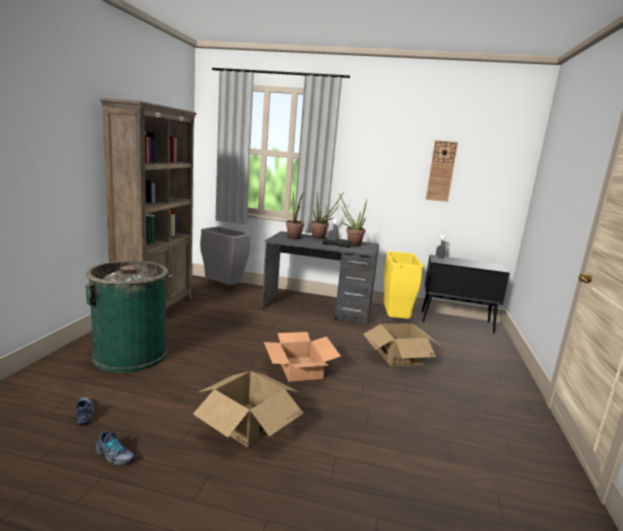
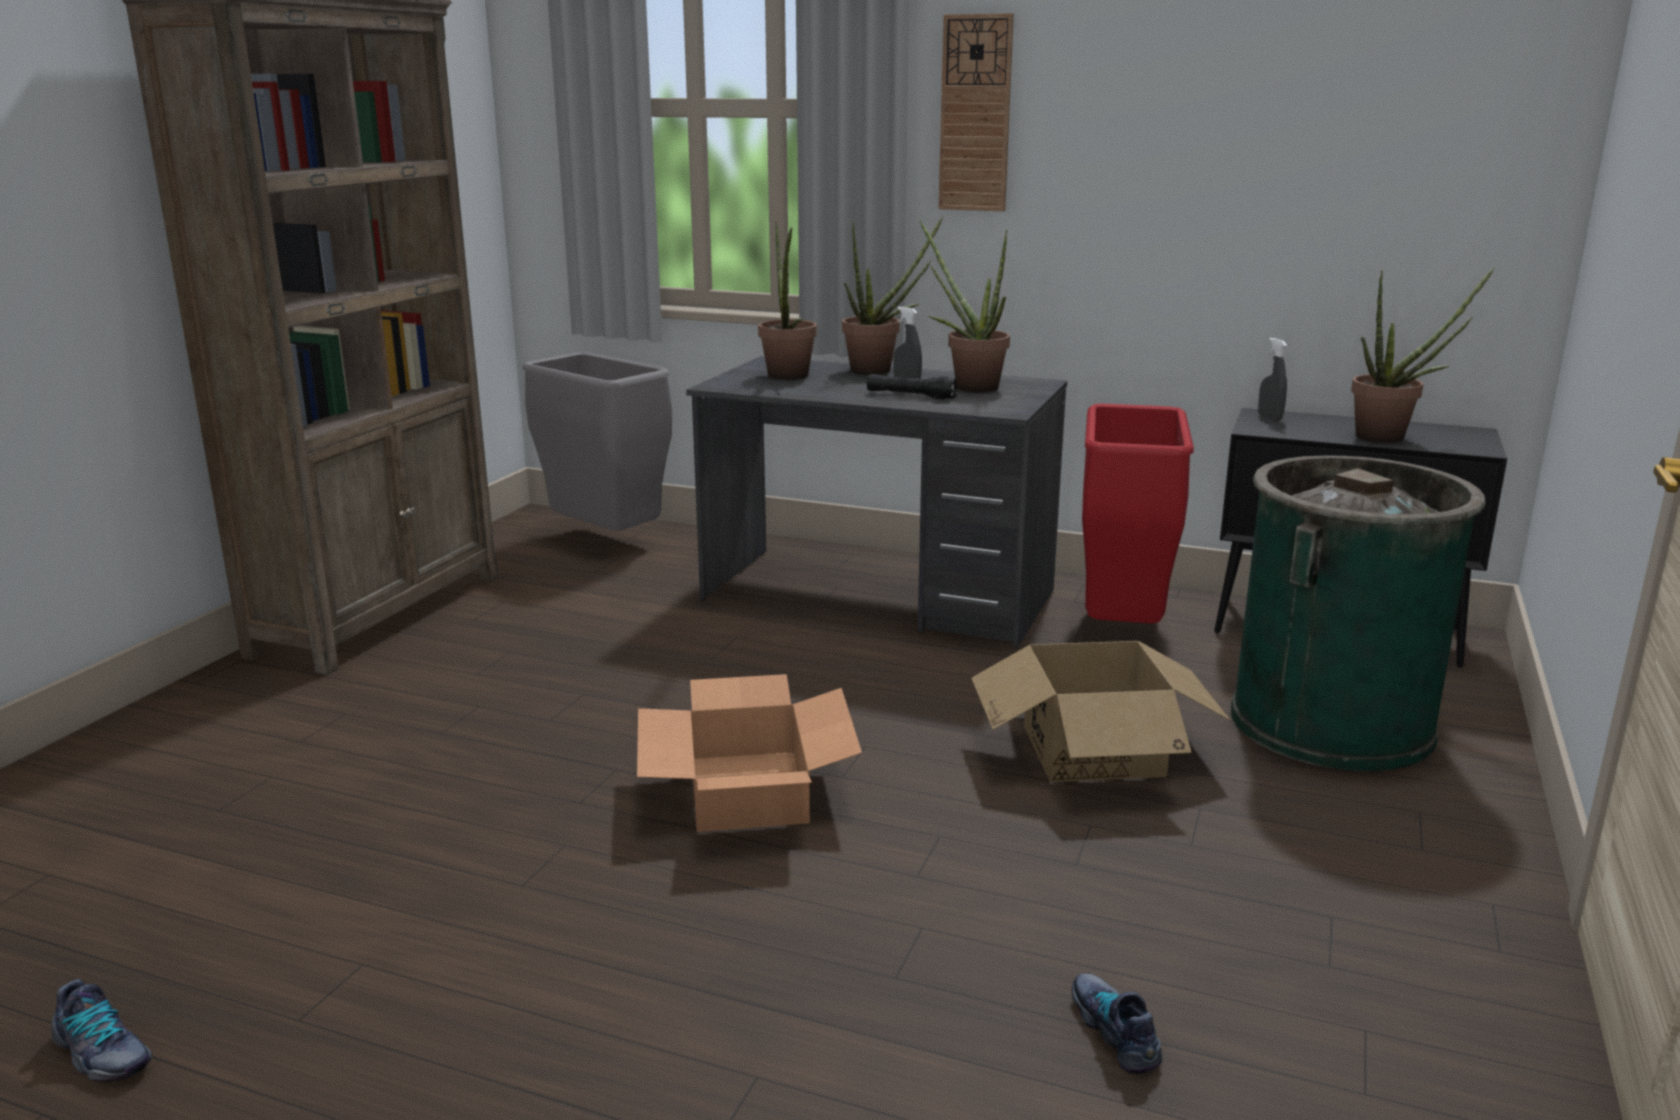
camera: 10 degrees right, 5 degrees up
(85, 413) = (69, 925): shoe -> shoe (1116, 1031)
(130, 355) = (260, 750): green trash can -> green trash can (1330, 722)
(248, 424) = (523, 965): cardboard box -> none
(394, 320) = (1119, 629): yellow trash can -> red trash can
(441, 171) = (1268, 119): wall clock -> wall clock (975, 114)
(475, 265) = (1391, 437): none -> potted plant

